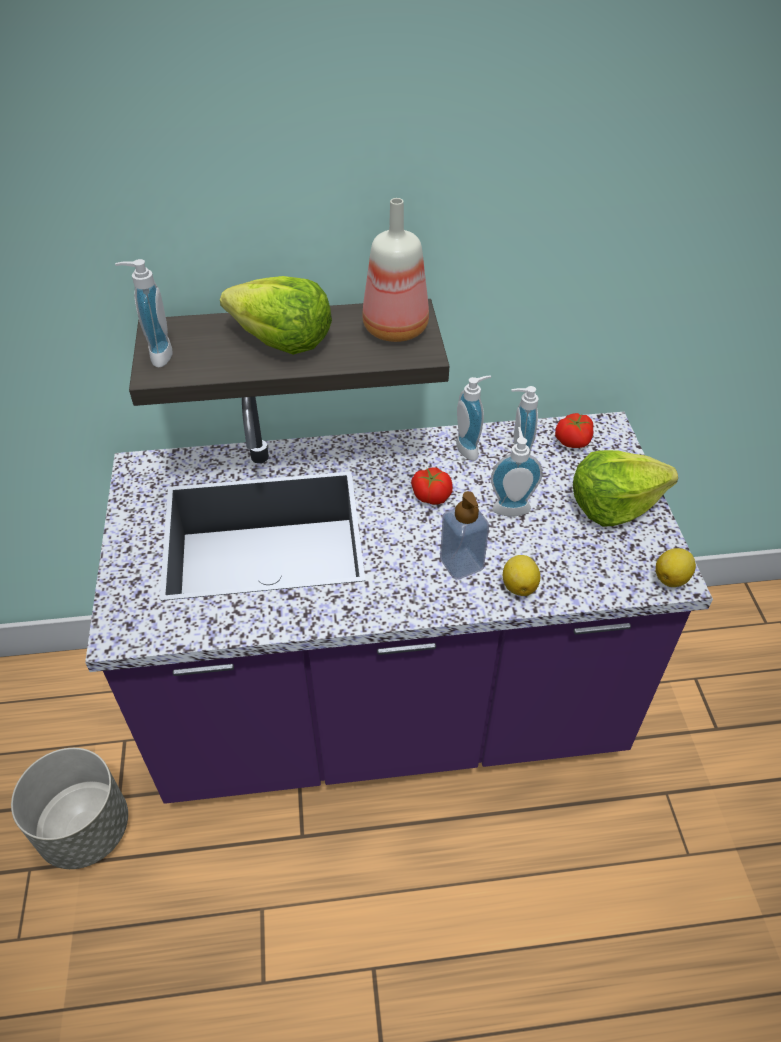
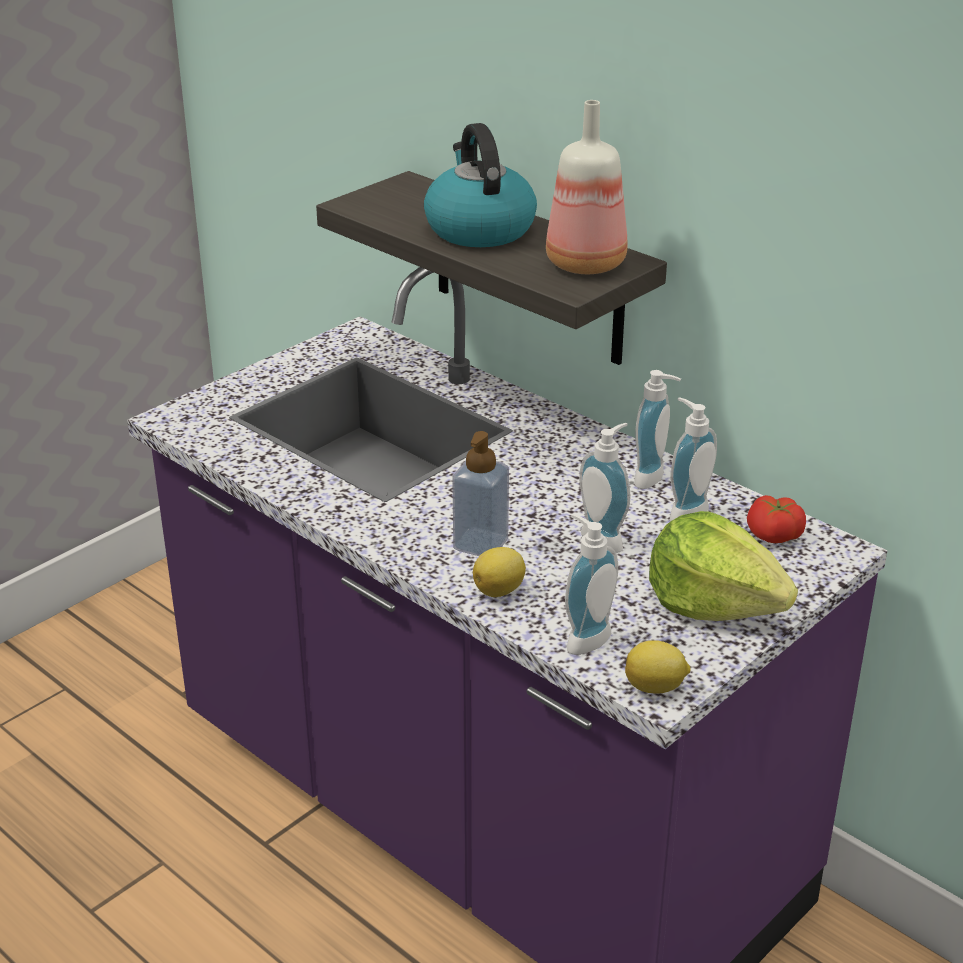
camera: 50 degrees right, 15 degrees down
(85, 828) = (133, 694): grey planter -> none
(156, 355) = (373, 195): soap dispenser -> soap dispenser (584, 638)
(282, 341) = (478, 229): lettuce -> kettle
(431, 495) = (550, 486): tomato -> none

